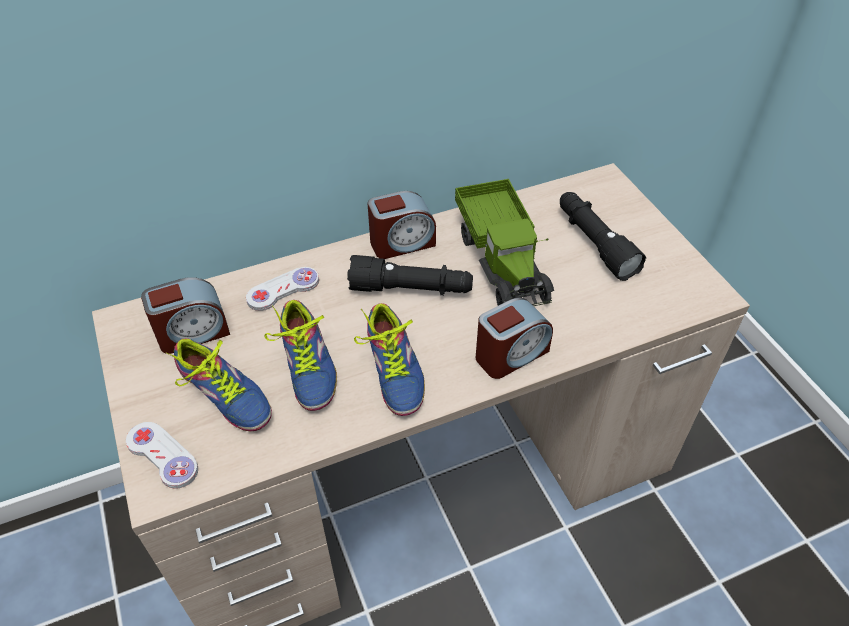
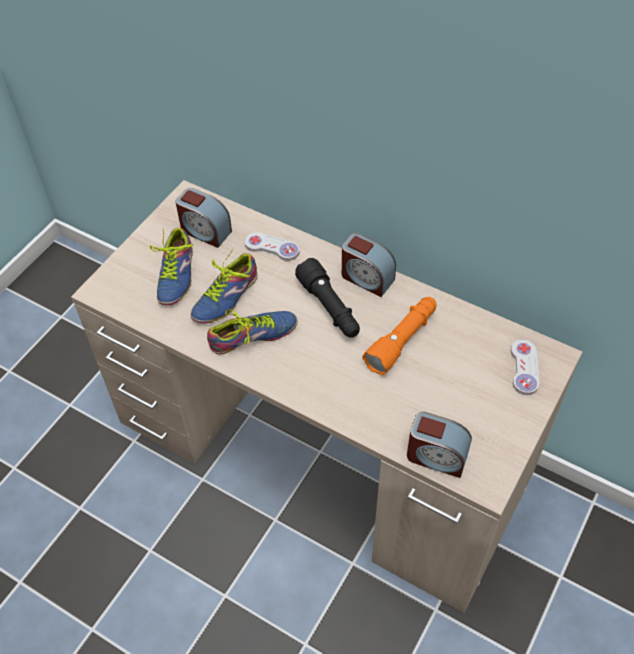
camera: 55 degrees right, 5 degrees up
(162, 456) = (118, 277): white game controller -> white game controller (524, 368)
(390, 371) = (254, 338): shoe -> shoe turned 150 degrees counterclockwise
(502, 260) = (402, 340): toy truck -> orange flashlight
(511, 354) = (320, 391): alarm clock -> alarm clock (436, 456)
(594, 243) = (473, 384): black flashlight -> none

